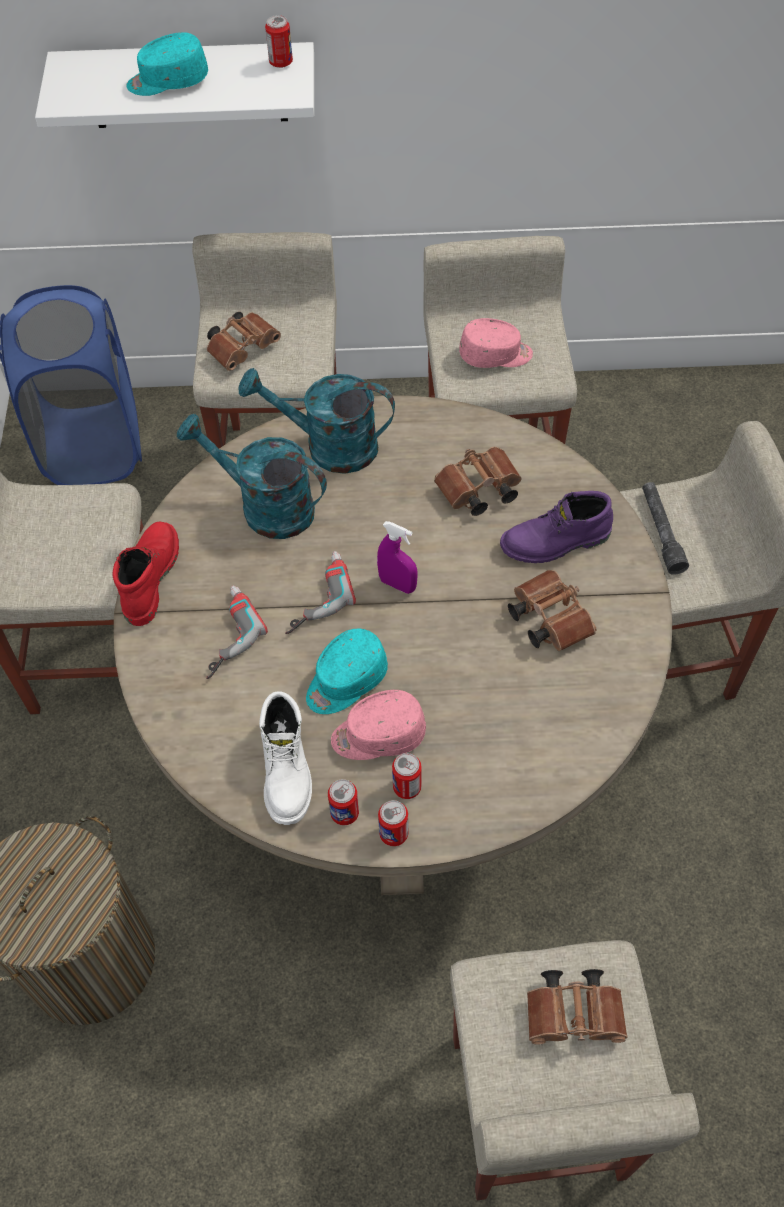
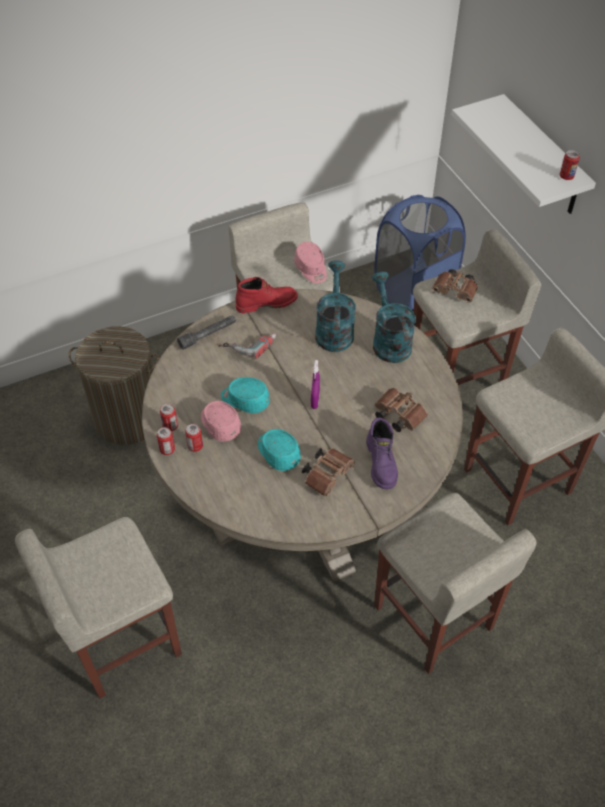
camera: 65 degrees right, 5 degrees down
(168, 81) = (515, 142): turquoise cap -> turquoise cap (277, 453)
(287, 770) = (184, 396): white boot -> none
(314, 595) = (289, 369): power drill -> none
(495, 355) = (531, 405): pink cap -> pink cap (311, 269)
(555, 543) = (382, 463): purple boot -> purple boot turned 150 degrees counterclockwise
(576, 1014) = (119, 577): brown binoculars -> none
(661, 532) = (447, 531): grey flashlight -> grey flashlight (208, 335)

